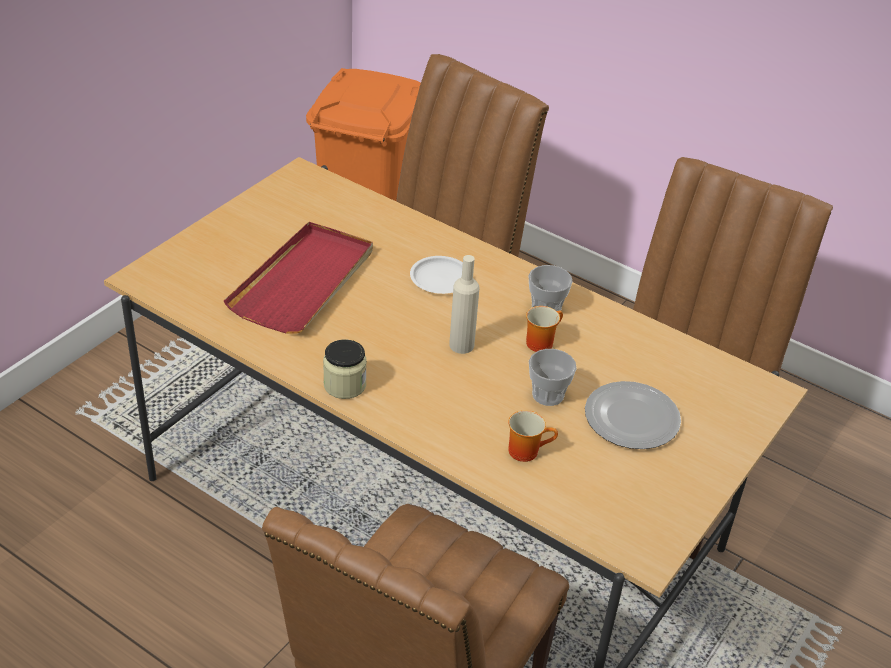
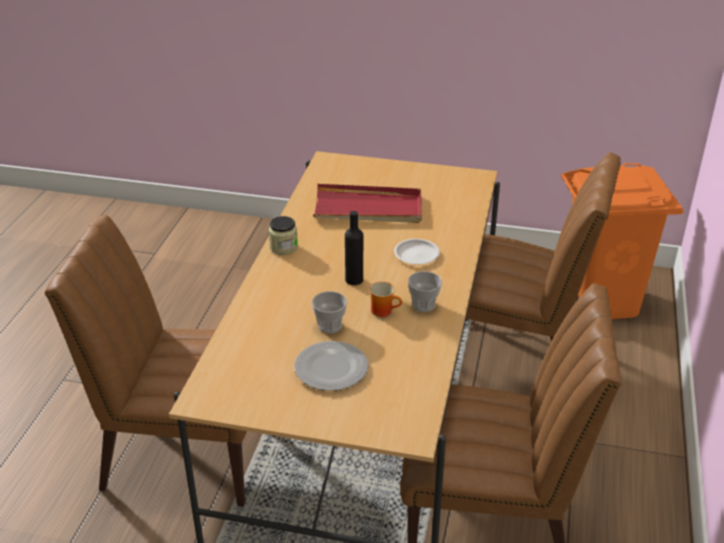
camera: 70 degrees right, 5 degrees down
(461, 345) = (354, 279): beige bottle -> black bottle
(526, 449) = (270, 329): mug -> none

